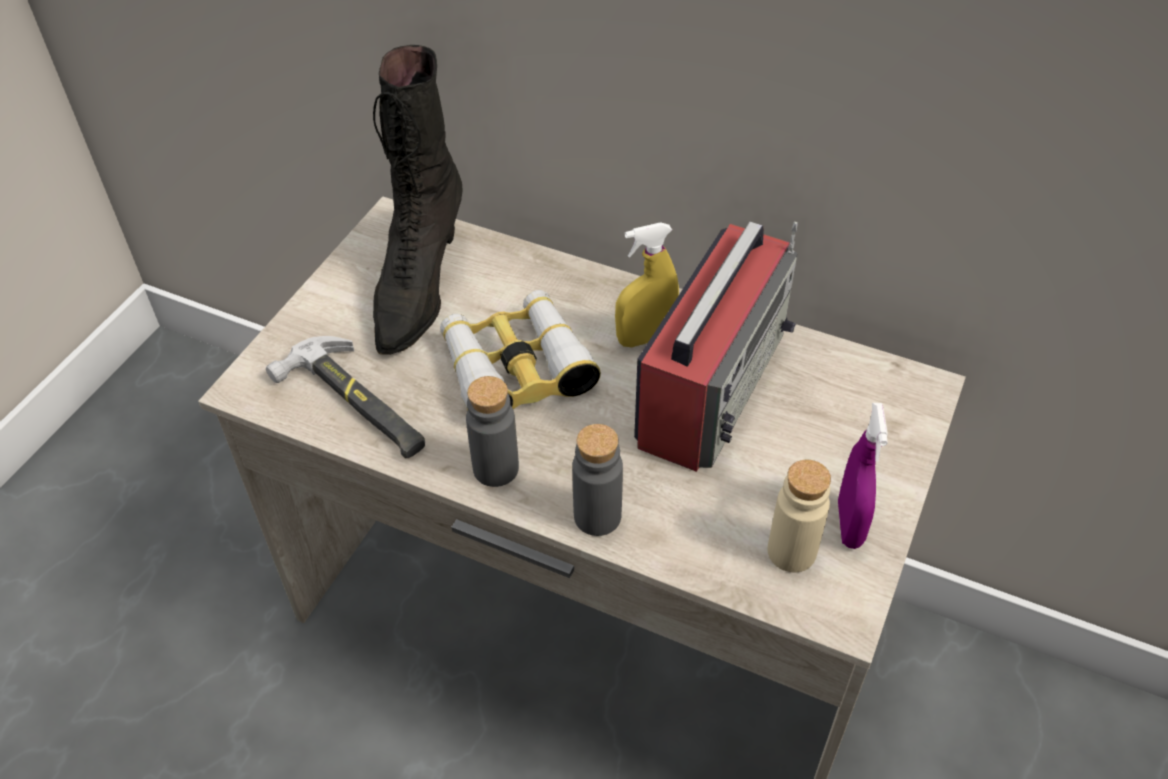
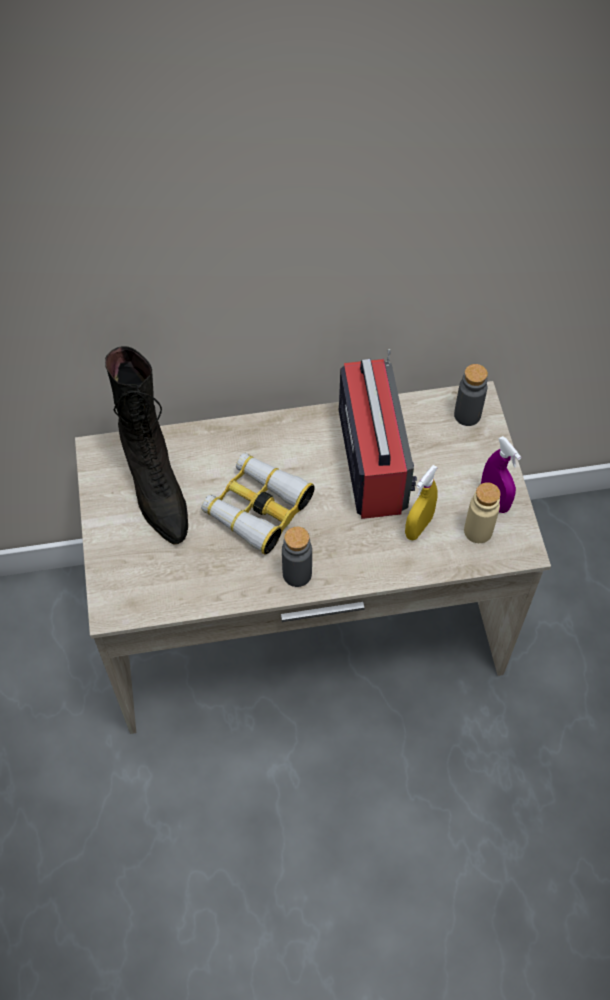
camera: 35 degrees left, 10 degrees up
(355, 405) = (186, 583): hammer -> none
(597, 516) = (371, 569): grey bottle -> grey bottle (467, 415)
(645, 338) = (314, 449): yellow spray bottle -> yellow spray bottle (418, 527)

